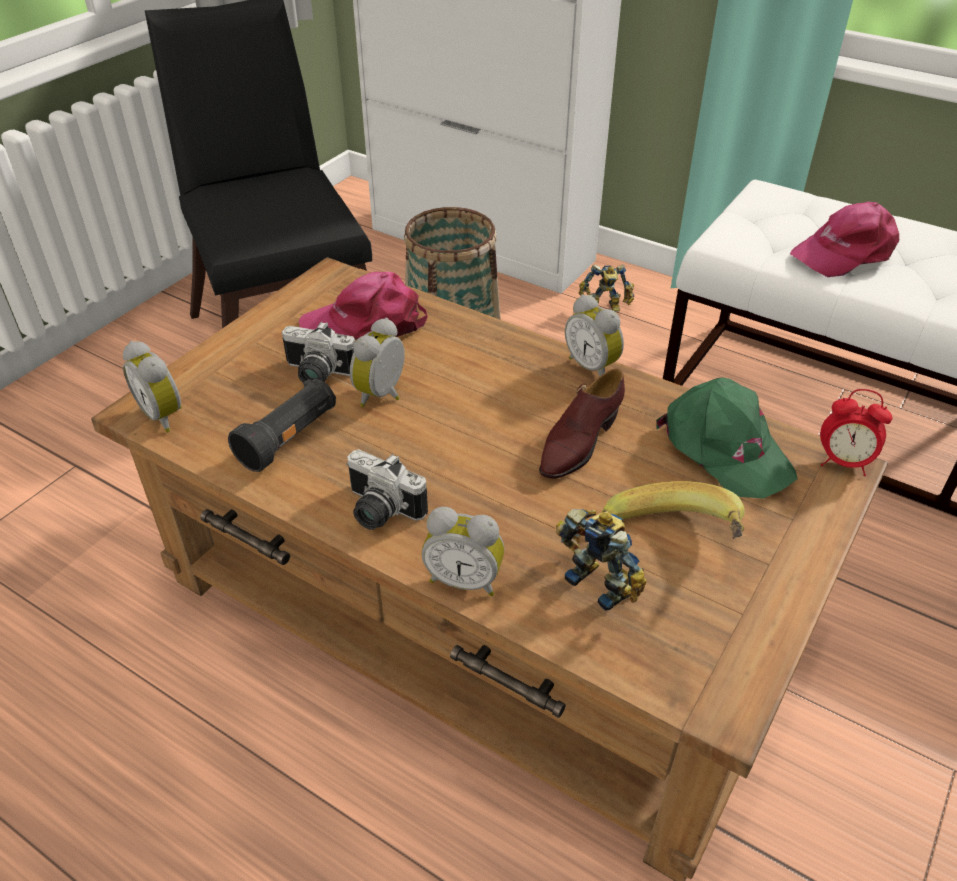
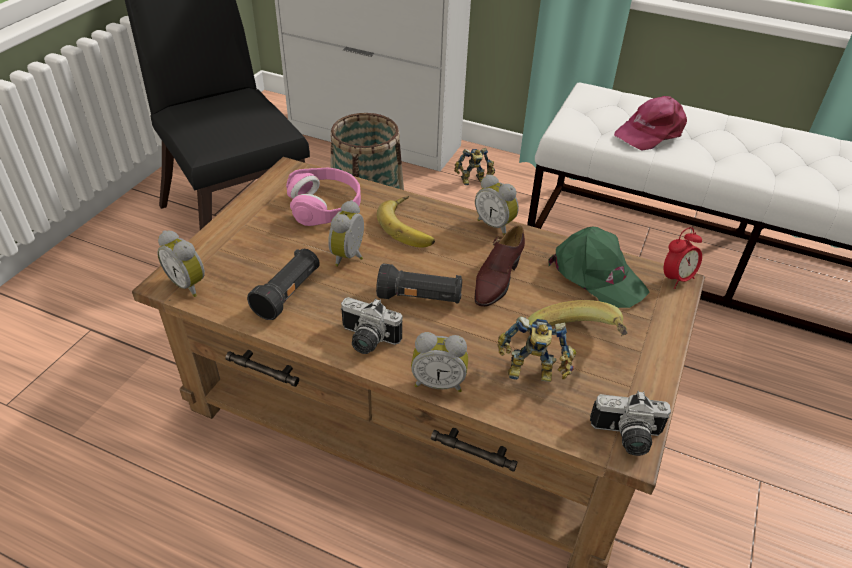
camera: 10 degrees left, 0 degrees up
(316, 375) = (297, 245): camera -> camera (626, 438)
(366, 324) = (325, 205): pink cap -> pink headphones
(465, 459) = (420, 298): none -> black flashlight
(474, 360) = (410, 226): none -> banana
(600, 580) = (532, 374): toy robot -> toy robot turned 150 degrees clockwise
(843, 463) = (676, 279): alarm clock -> alarm clock turned 45 degrees counterclockwise

